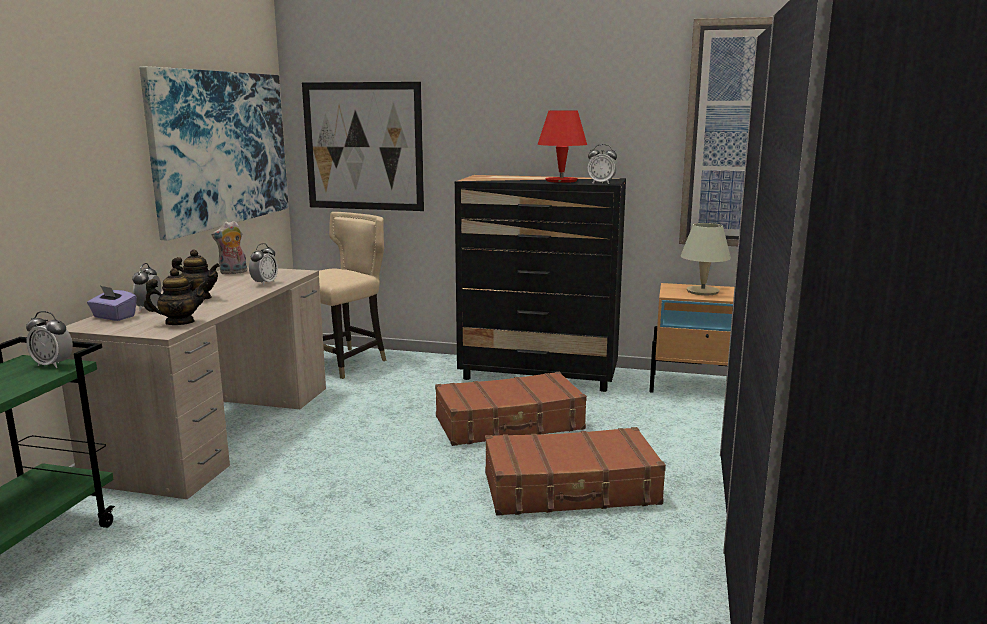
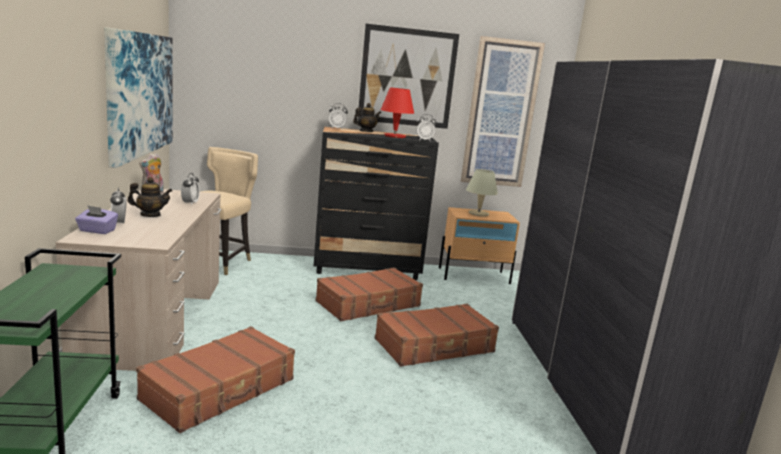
camera: 20 degrees left, 0 degrees up
(53, 365) = (82, 271): alarm clock -> alarm clock (337, 128)
(179, 322) = (160, 236): teapot -> teapot (366, 131)
(233, 528) = (220, 390): none -> brown suitcase
(363, 146) = (237, 99): picture -> picture (407, 77)

